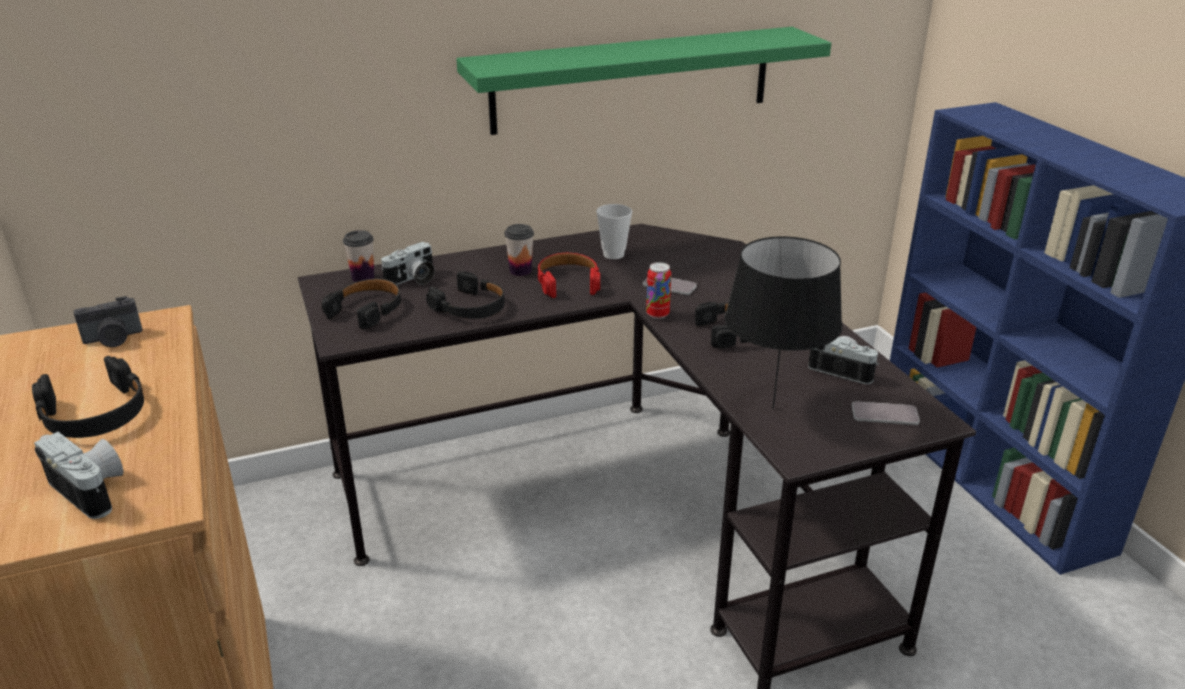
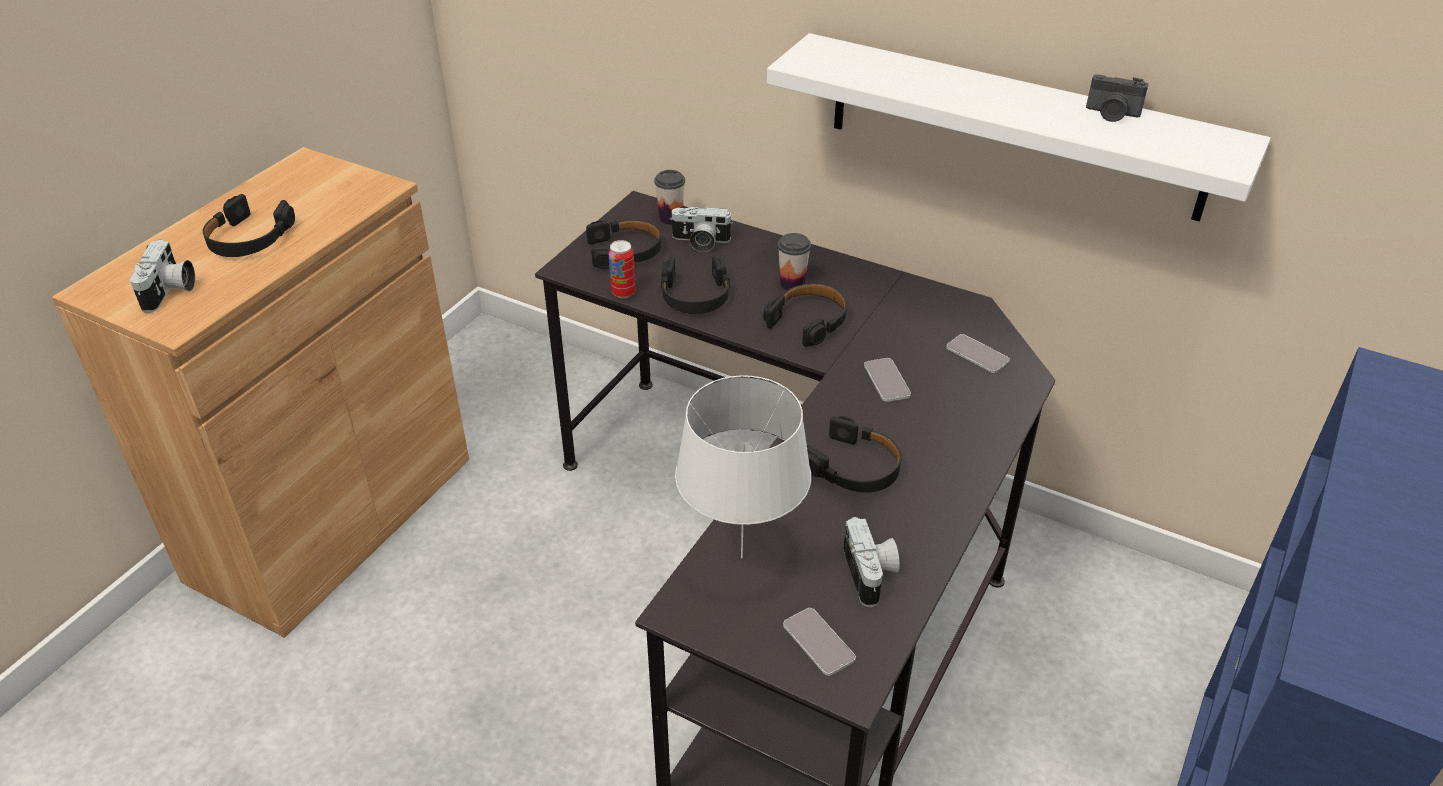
camera: 50 degrees right, 10 degrees up
(113, 339) = (339, 186): camera -> camera (1112, 114)
(568, 282) = (809, 320): red headphones -> black headphones
(613, 254) = (899, 316): cup -> none
(633, 79) = (1014, 126): green shelf -> white shelf
(657, 314) = (821, 402): can -> can (623, 293)
(687, 250) = (977, 355): none -> phone
(771, 407) = (741, 556): black table lamp -> white table lamp

